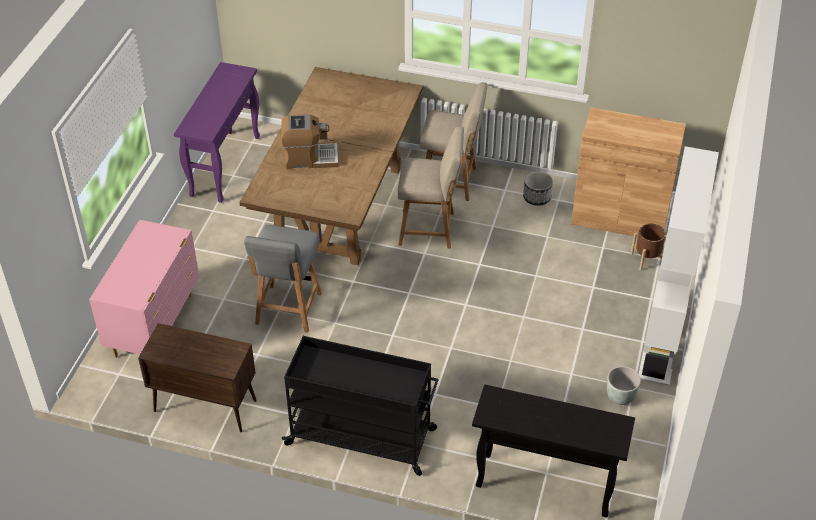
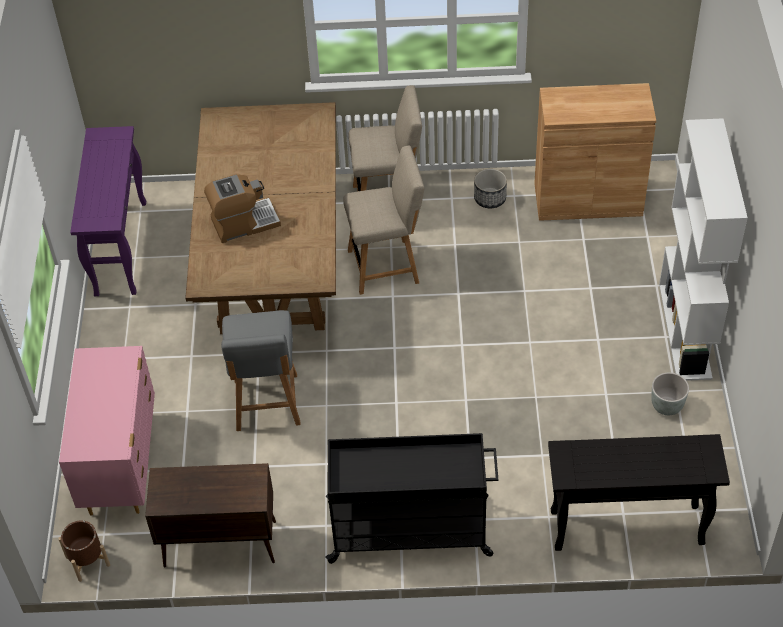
camera: 15 degrees left, 5 degrees up
(647, 259) = (635, 241): brown planter -> brown planter (88, 561)

